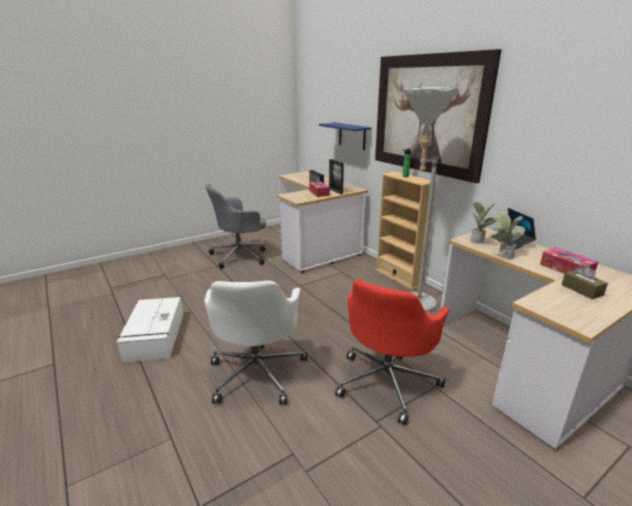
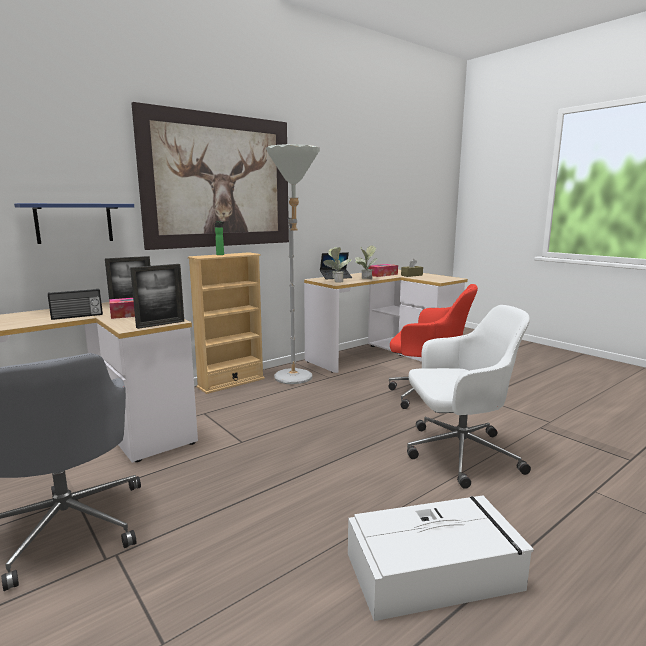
camera: 95 degrees left, 10 degrees down
(292, 199) = (160, 324): none -> picture frame

